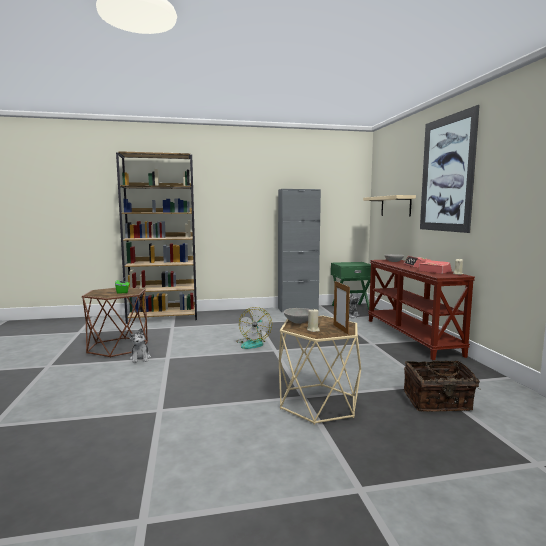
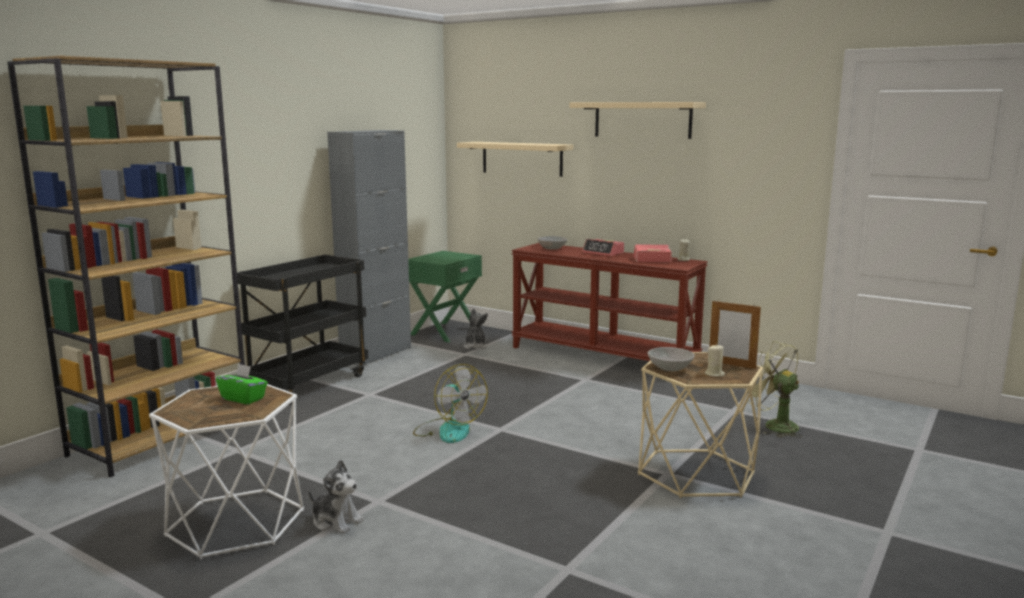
camera: 45 degrees left, 5 degrees up
(118, 347) = (236, 523): brown side table -> white side table
(247, 313) = (308, 383): none -> black cart
(438, 402) = (773, 425): basket -> green fan
(446, 174) = (642, 120): picture -> beige shelf

